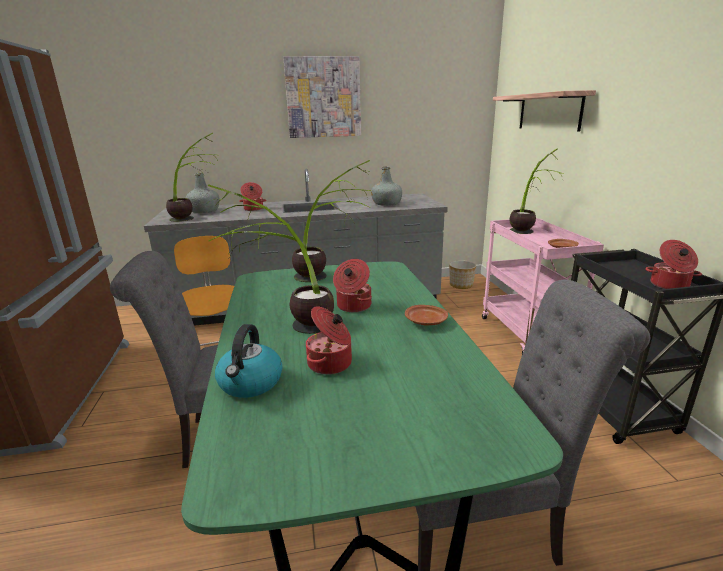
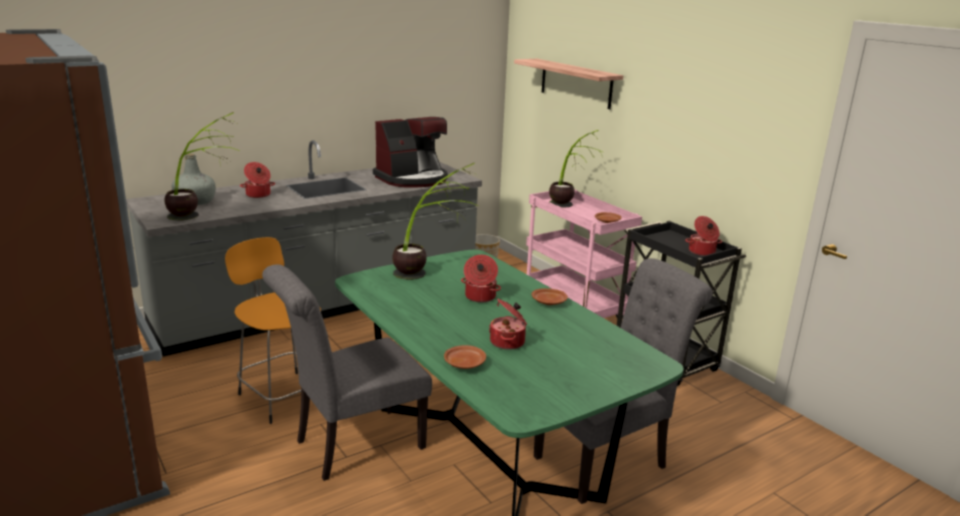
camera: 25 degrees left, 0 degrees up
(250, 383) = (464, 363): kettle -> brown plate
(288, 329) = (447, 323): potted plant -> none
(323, 98) = (326, 54): picture -> none
(386, 204) = (412, 179): grey bottle -> coffee machine

